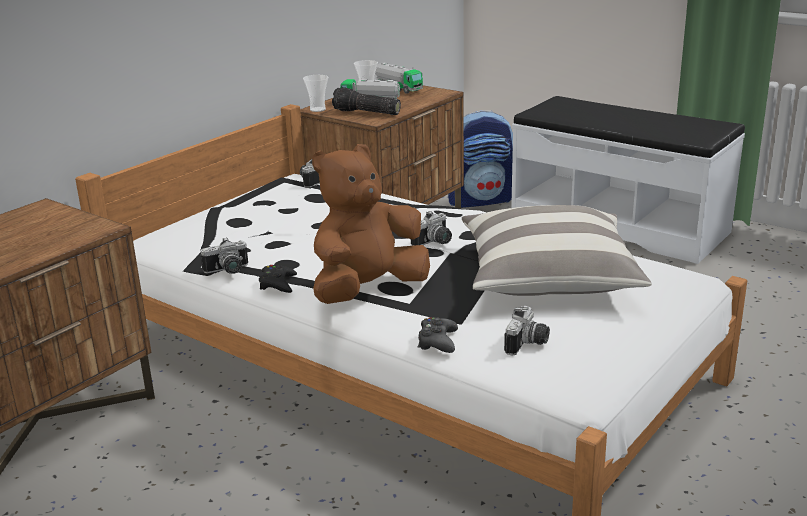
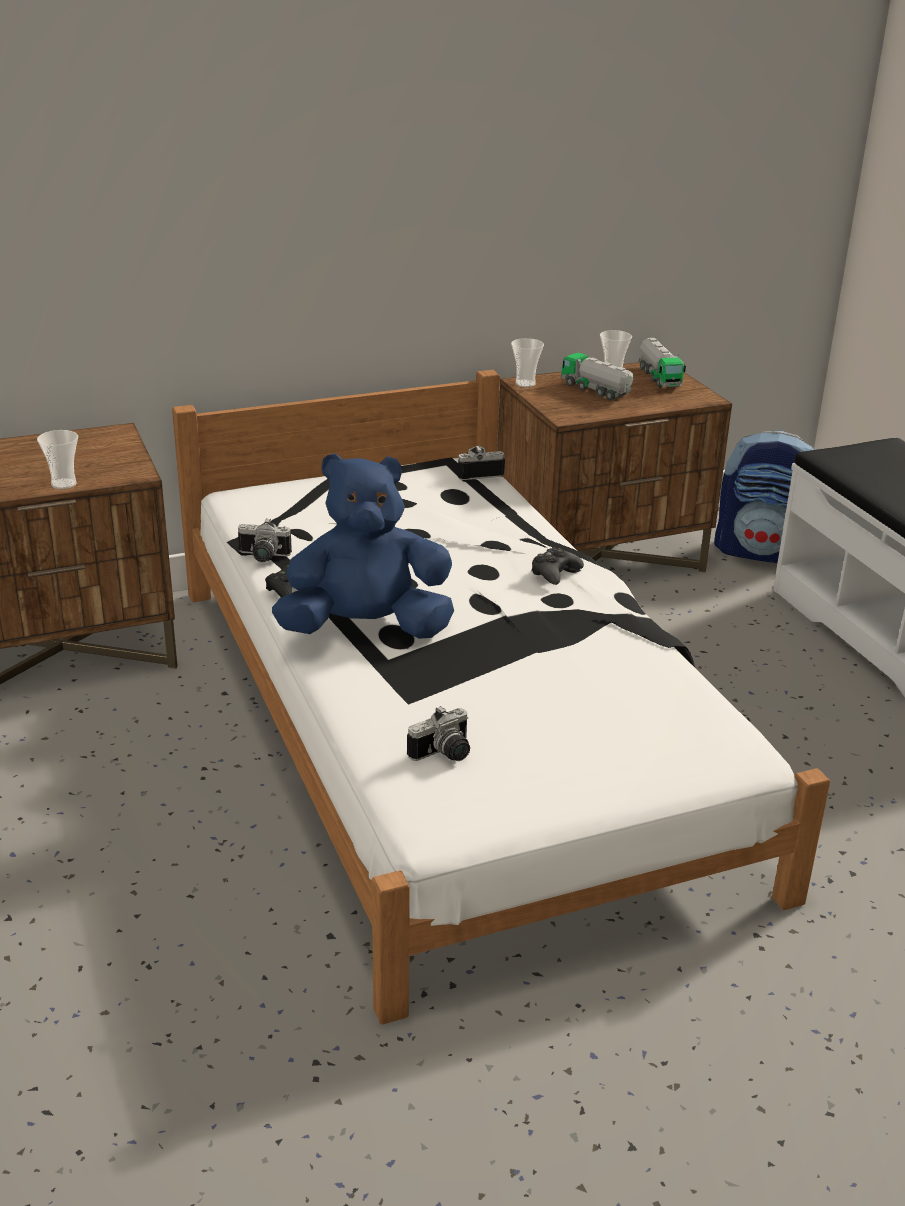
camera: 30 degrees right, 5 degrees up
(46, 250) = (64, 484): none -> cup
(365, 113) = (571, 403): flashlight -> none
(368, 290) = (366, 629): brown plush toy -> blue plush toy
(434, 243) = (502, 596): camera -> none
(437, 342) = (359, 714): black game controller -> black game controller (555, 573)
(548, 277) = (574, 685): pillow -> none

